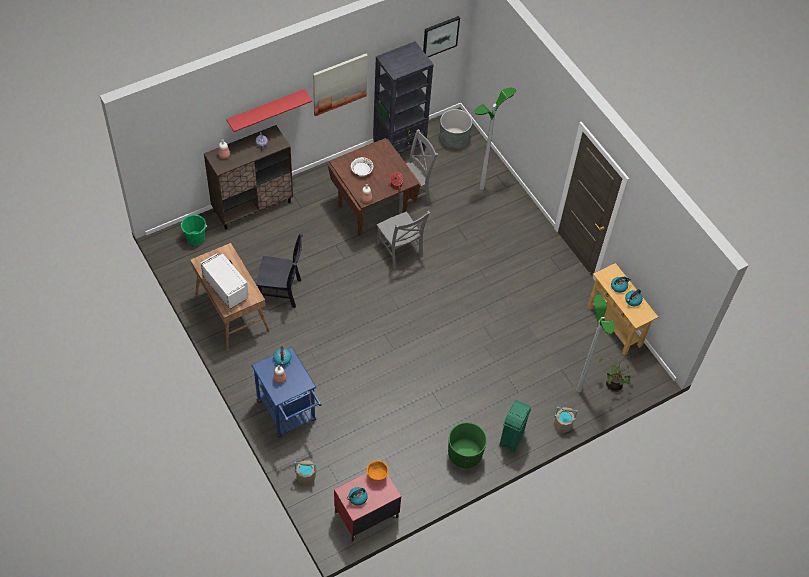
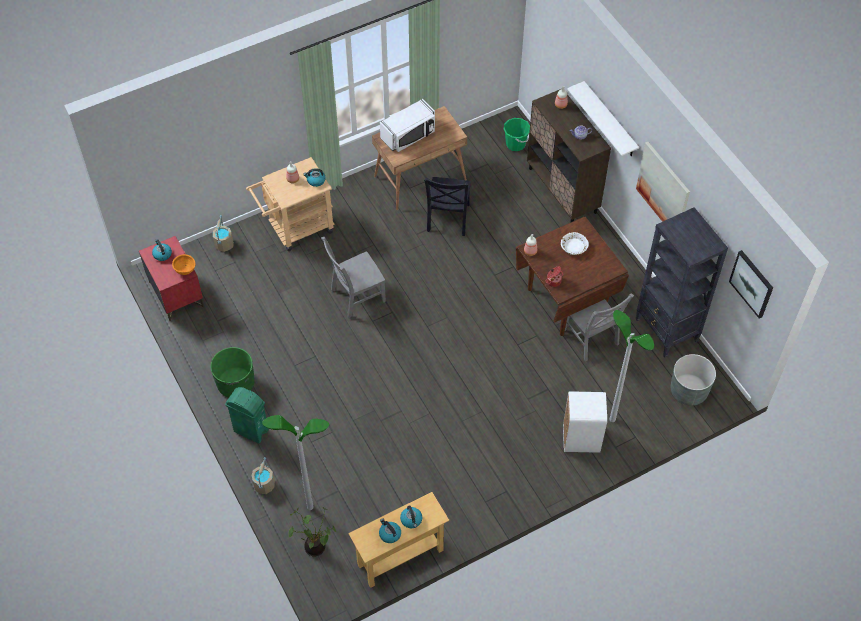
camera: 95 degrees right, 0 degrees up
(266, 110) = (610, 120): red shelf -> white shelf
(289, 414) = (296, 229): blue cart -> beige cart
(400, 251) = (506, 329): grey chair -> grey chair (355, 296)
(500, 208) = (581, 438): none -> white trash can

